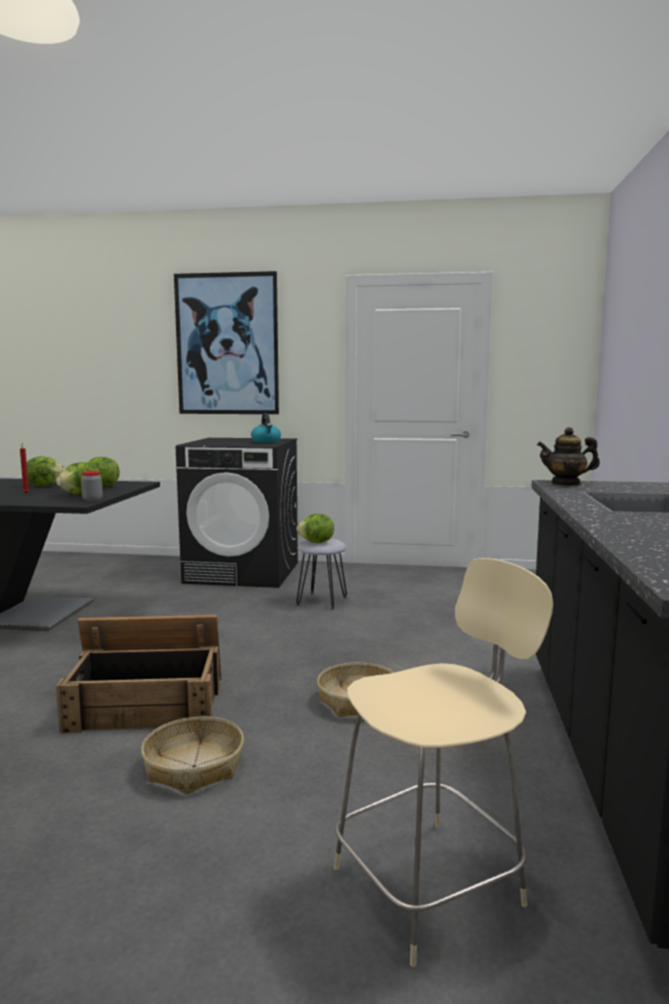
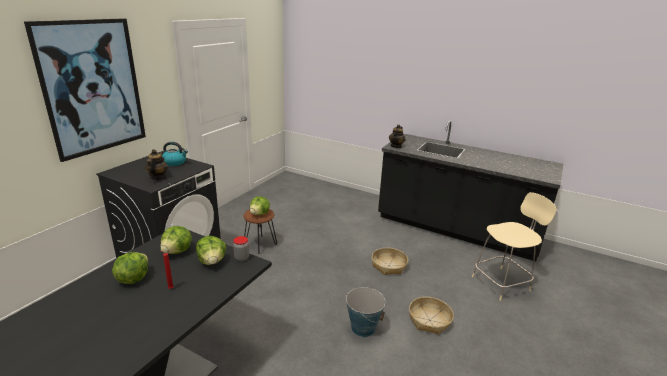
camera: 70 degrees left, 15 degrees up
(148, 702) = (363, 328): crate -> bucket
(217, 443) = (157, 177): none -> teapot
(322, 601) = (260, 244): grey stool -> brown stool
(433, 883) = (502, 283): beige chair -> beige chair turned 75 degrees clockwise

